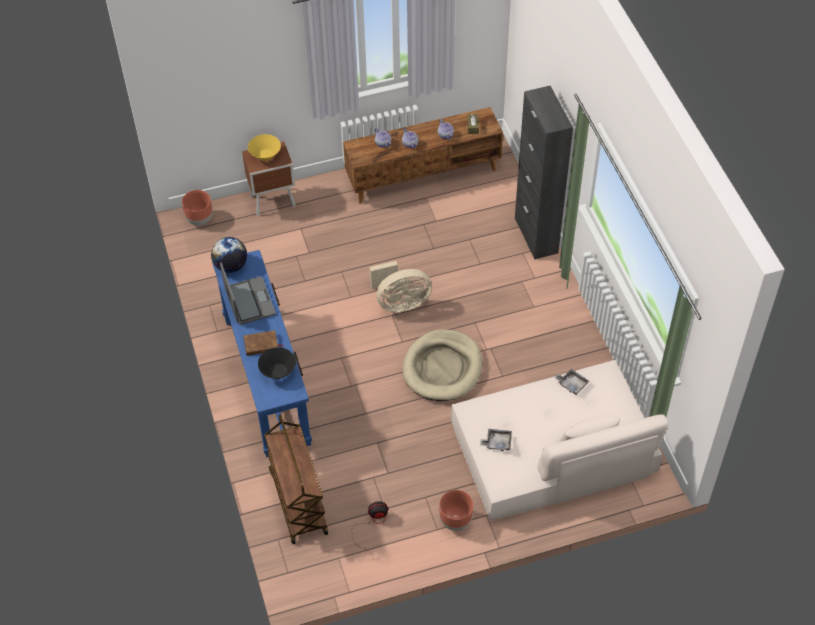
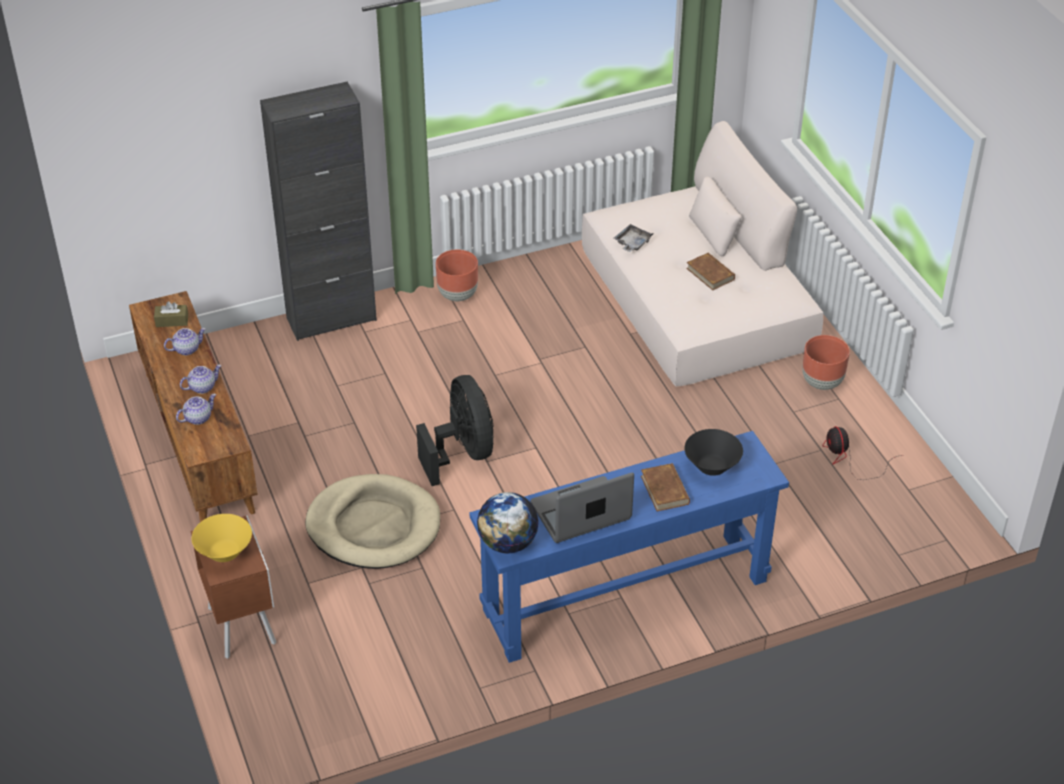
camera: 95 degrees left, 10 degrees down
(199, 219) = (279, 728): brown planter -> brown planter (457, 295)
(297, 501) = (832, 539): brown cart -> none
(400, 302) = (462, 453): beige fan -> black fan
(442, 368) = (579, 404): beige dog bed -> beige dog bed (374, 526)
(497, 442) = (735, 304): grey tray -> none
(533, 430) = (710, 273): none -> brown book

